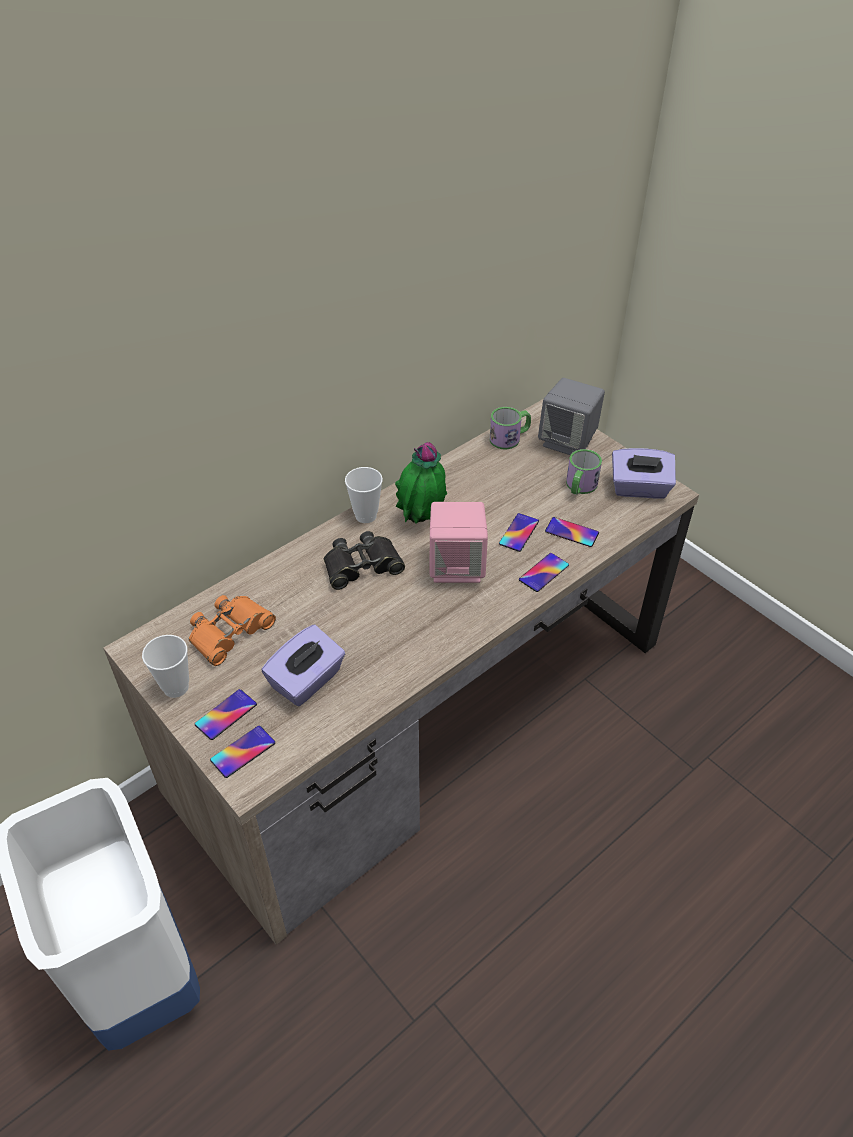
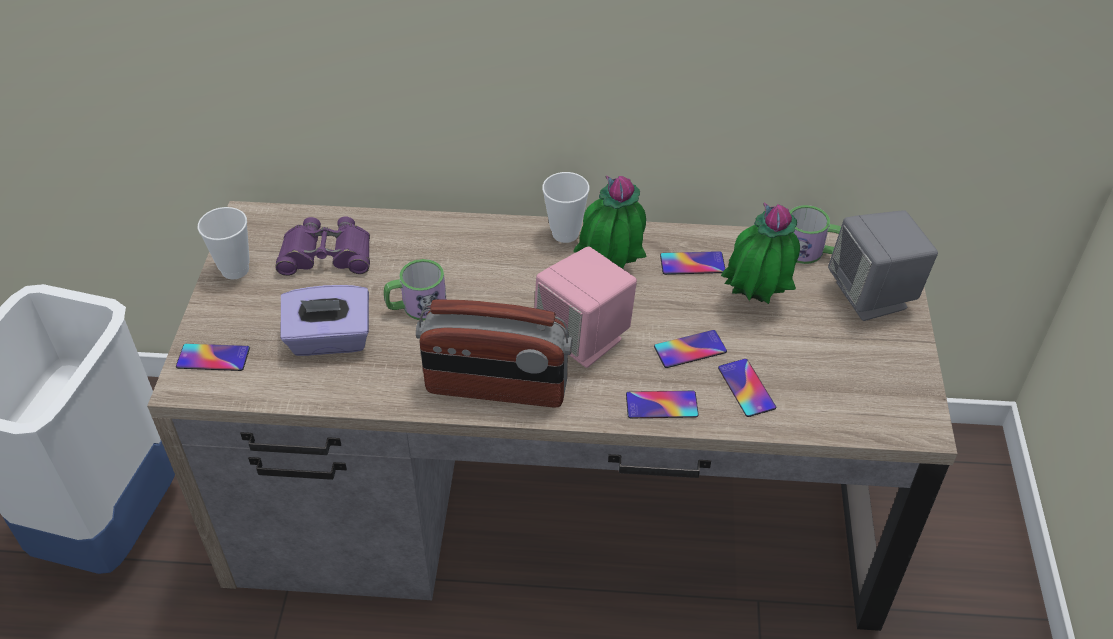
camera: 45 degrees right, 0 degrees up
(226, 714) = (239, 319): phone -> phone (692, 263)
(230, 632) = (326, 255): orange binoculars -> purple binoculars
(362, 566) = (502, 276): black binoculars -> none
(446, 631) = (496, 388): none -> radio
(517, 483) = (755, 301): none -> potted plant
(579, 487) = (820, 349): mug -> mug (416, 306)
(639, 488) = (889, 397): purple tissue box -> none

